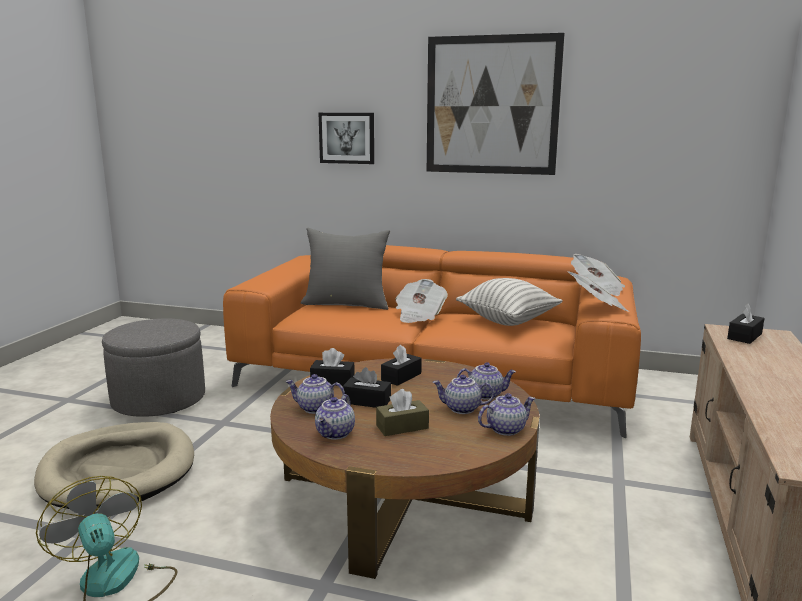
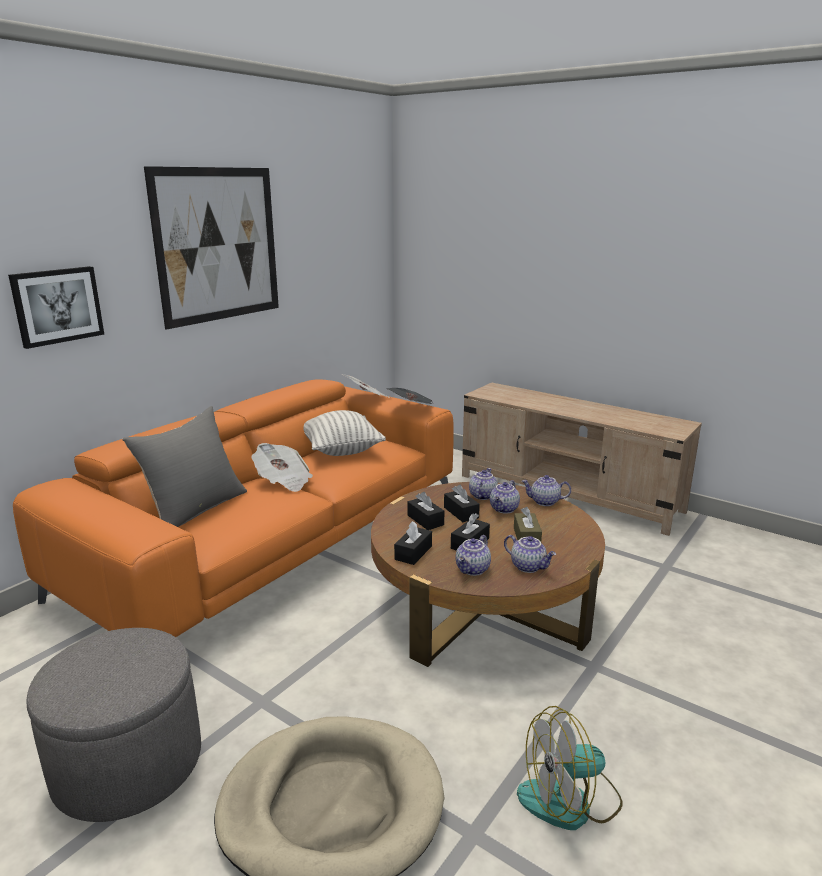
camera: 70 degrees left, 5 degrees up
(506, 429) = (544, 502): teapot -> teapot turned 75 degrees counterclockwise
(744, 336) = (495, 393): black tissue box -> black tissue box (461, 512)

